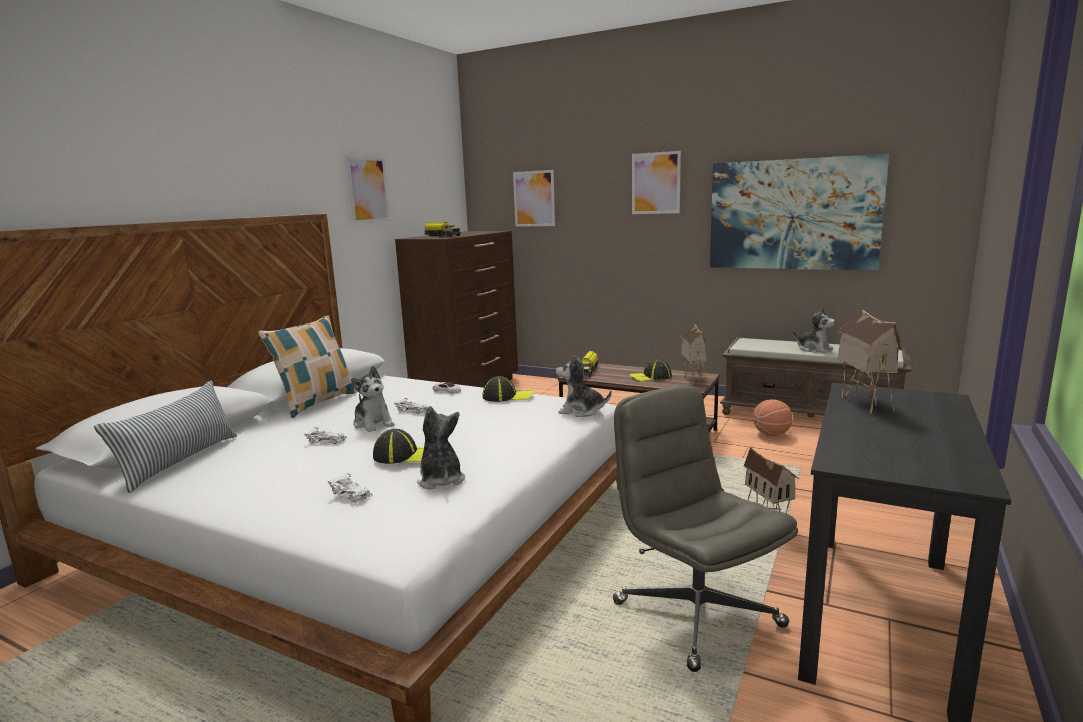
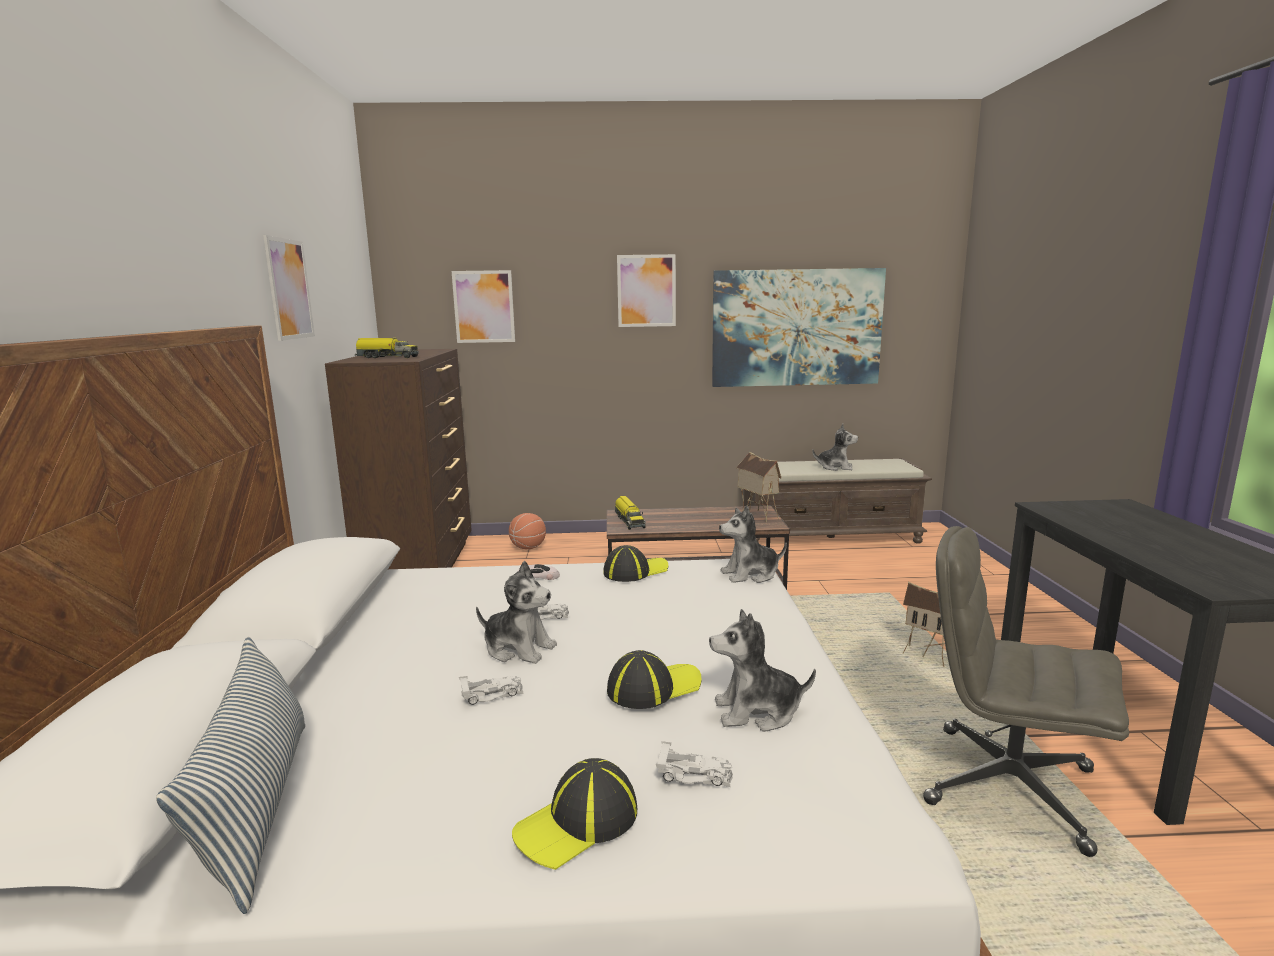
camera: 30 degrees left, 0 degrees up
(316, 403) = (359, 633): pillow -> none
(440, 480) = (757, 712): plush toy -> plush toy turned 45 degrees counterclockwise
(651, 377) = (710, 518): cap -> cap (577, 823)
(771, 434) = (822, 562): basketball -> basketball (528, 547)
(862, 403) = (1086, 520): toy house -> none

